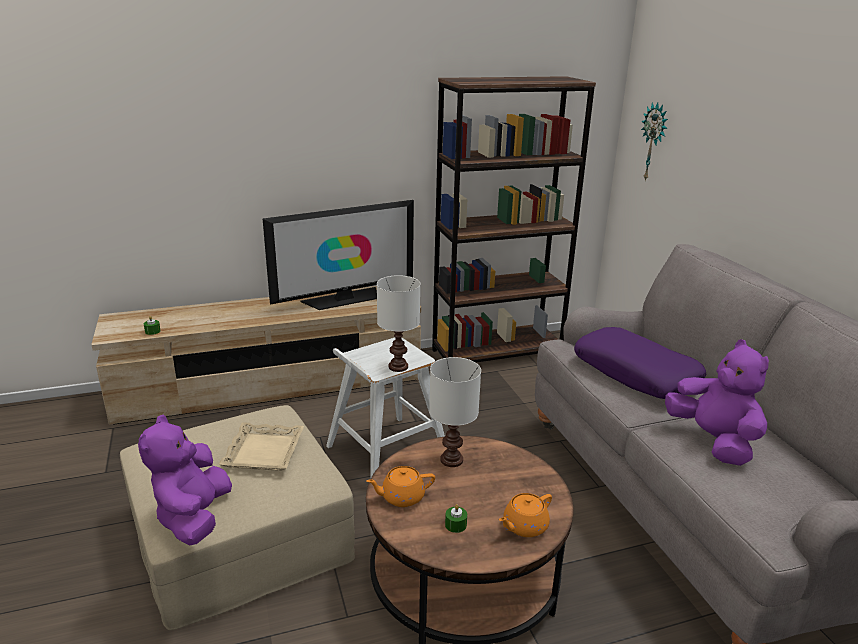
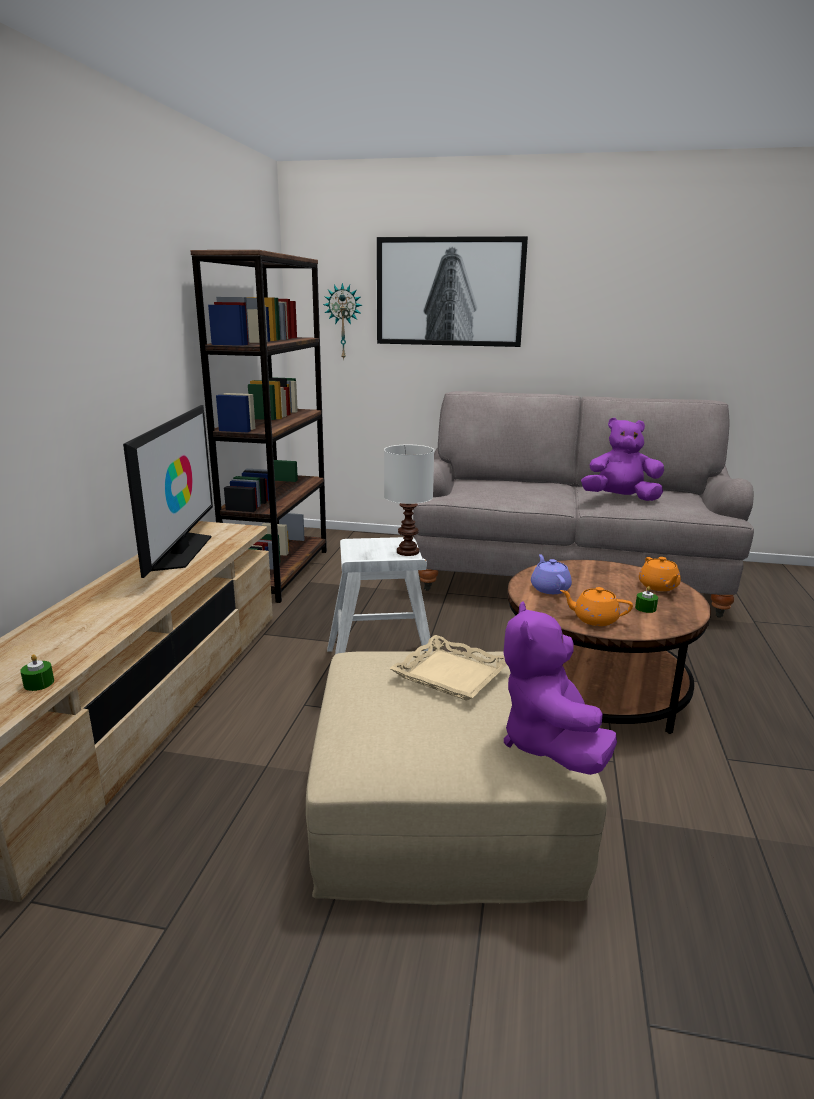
camera: 60 degrees left, 5 degrees down
(194, 517) = (549, 744): purple plush toy -> purple plush toy turned 60 degrees clockwise
(401, 497) = (594, 619): orange teapot -> orange teapot turned 90 degrees clockwise
(450, 460) = (549, 588): white table lamp -> purple teapot
(636, 373) = (512, 491): purple pillow -> none
(740, 129) = (449, 292): none -> picture

